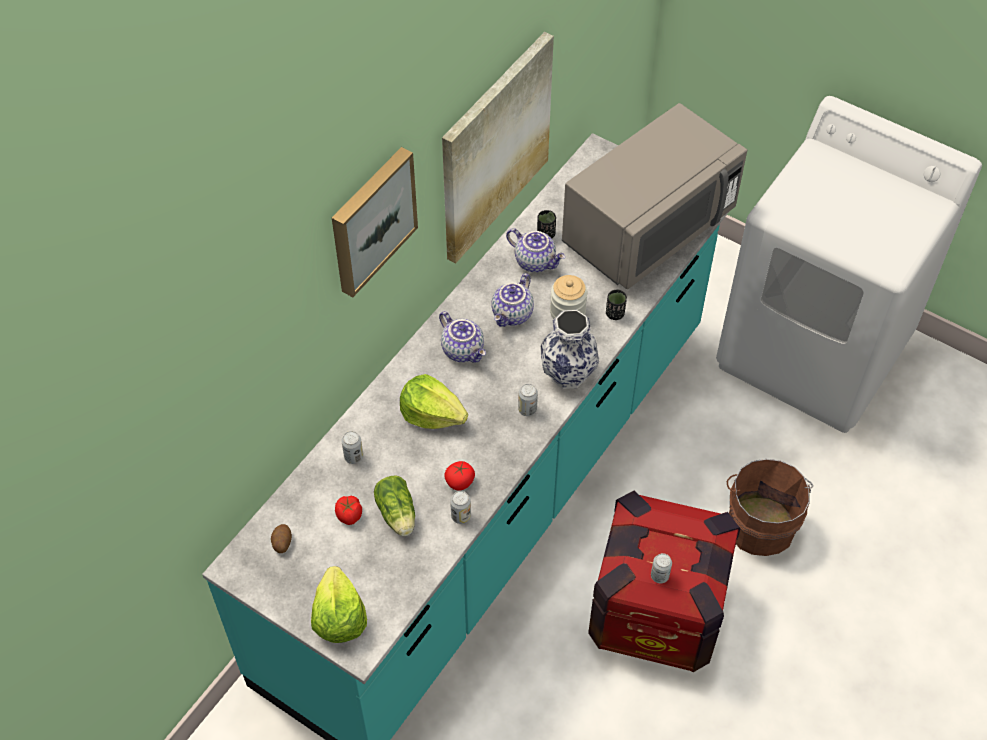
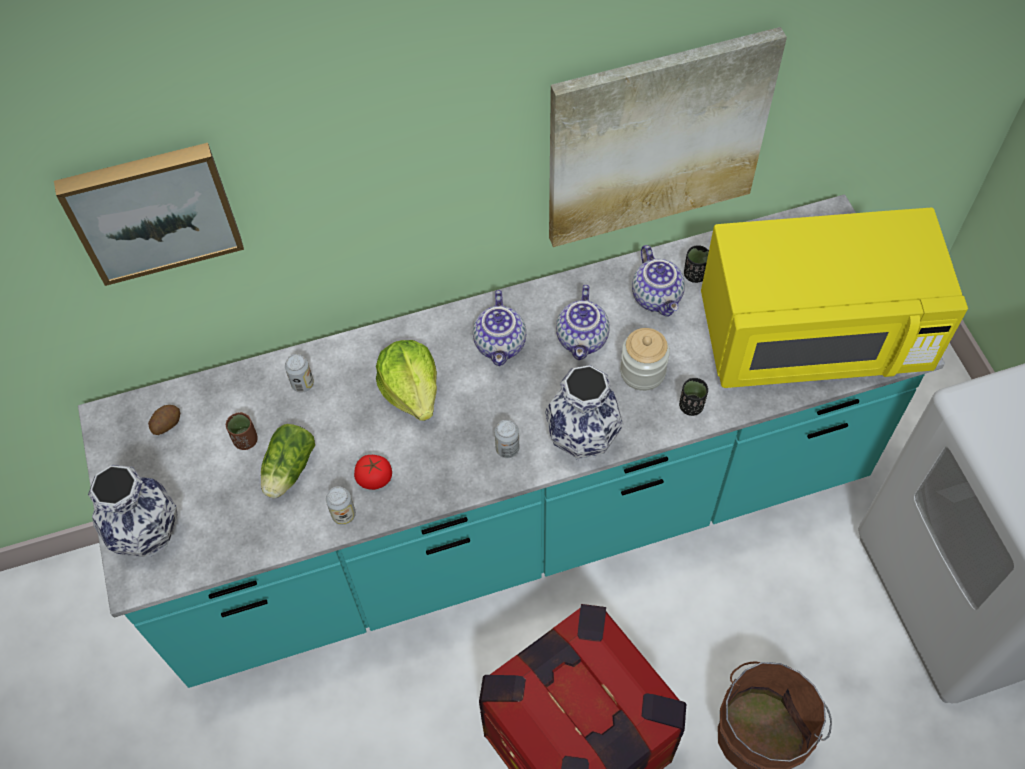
camera: 40 degrees right, 5 degrees up
(339, 617) = (146, 534): lettuce -> vase
(349, 516) = (246, 440): tomato -> brown cup
(371, 220) = (400, 134): picture -> picture (152, 210)
(513, 315) = (583, 339): teapot -> teapot turned 60 degrees counterclockwise
(648, 229) = (812, 336): grey microwave -> yellow microwave
(659, 576) = (547, 718): can -> none

